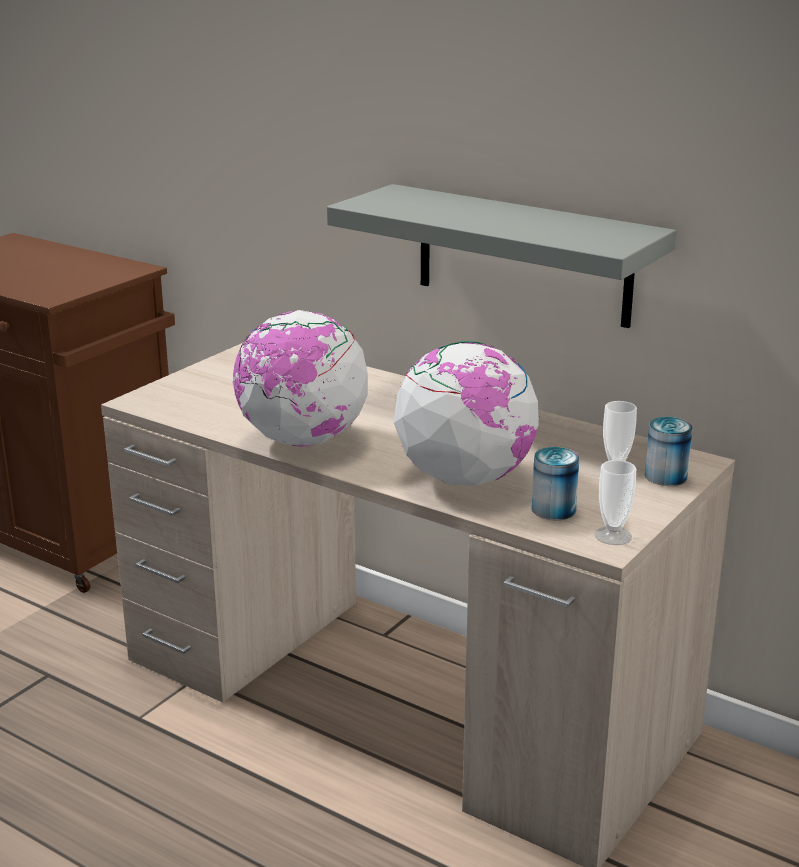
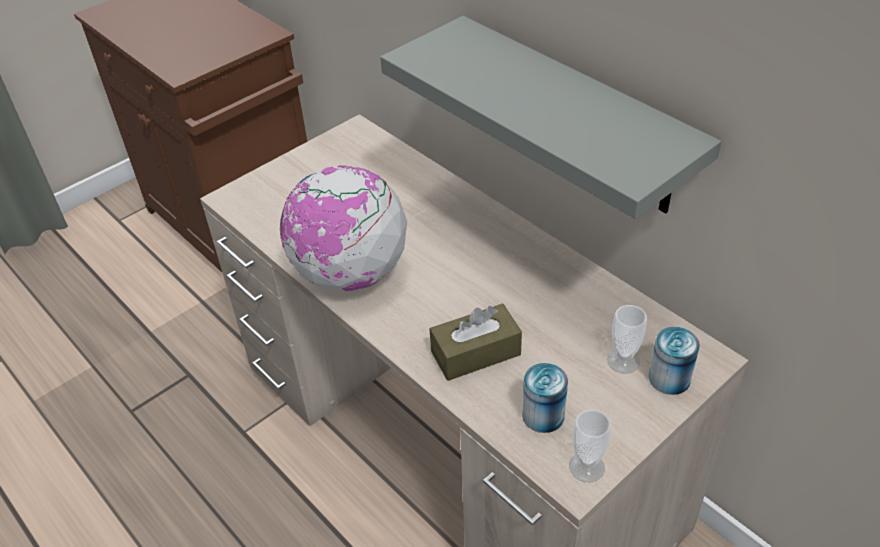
camera: 15 degrees right, 20 degrees up
(464, 478) = (475, 353): globe -> brown tissue box

